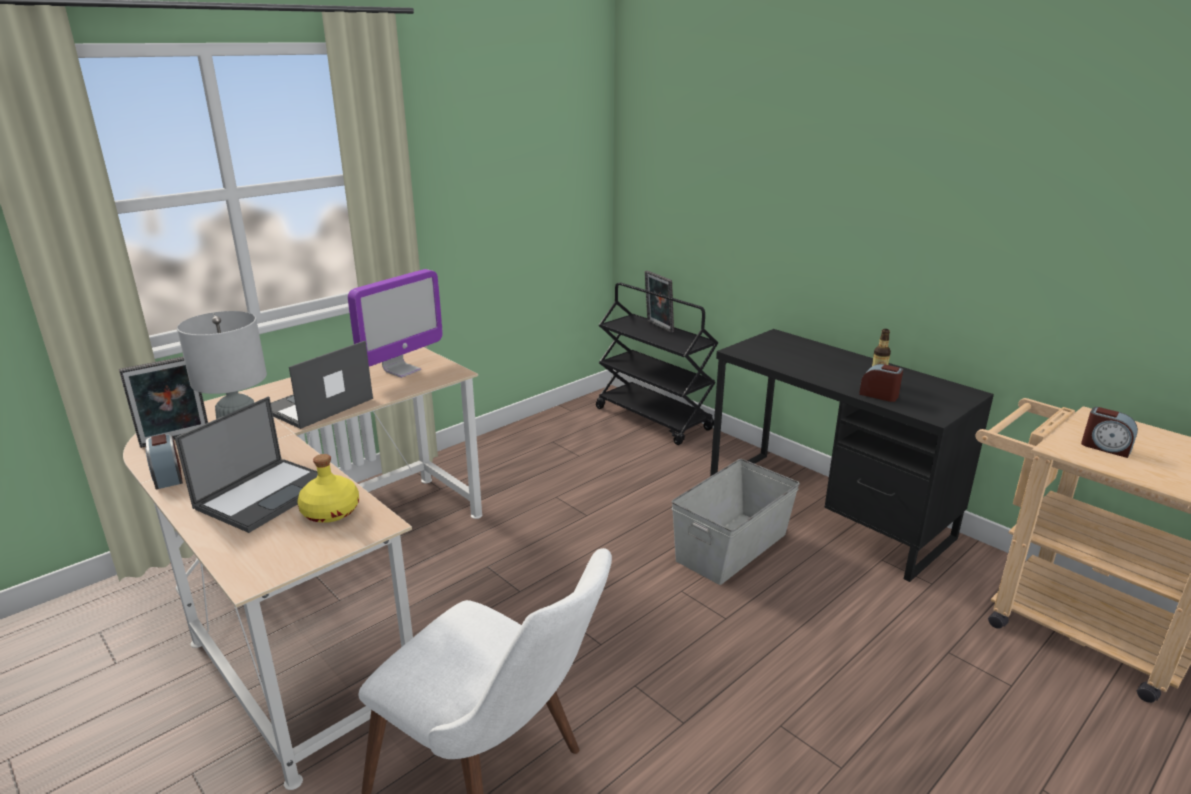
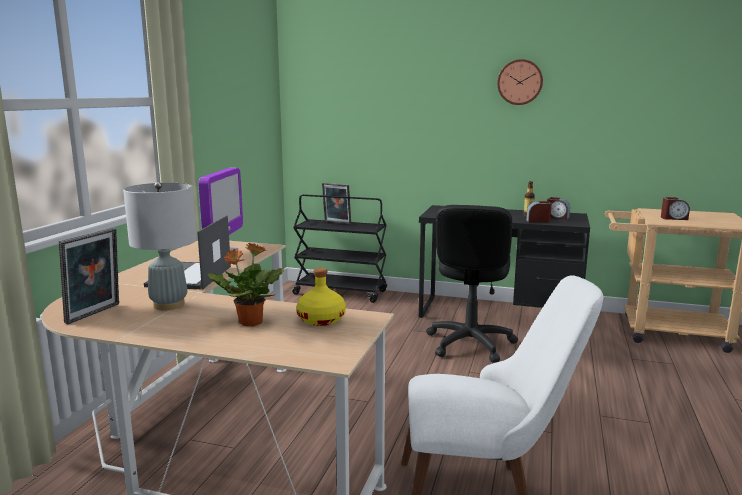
camera: 30 degrees left, 10 degrees down
(167, 476) = (135, 332): alarm clock -> alarm clock (557, 217)
(266, 494) = (249, 322): laptop -> potted plant
(730, 547) = (469, 343): grey storage box -> black office chair
(918, 159) = (520, 82): none -> wall clock

